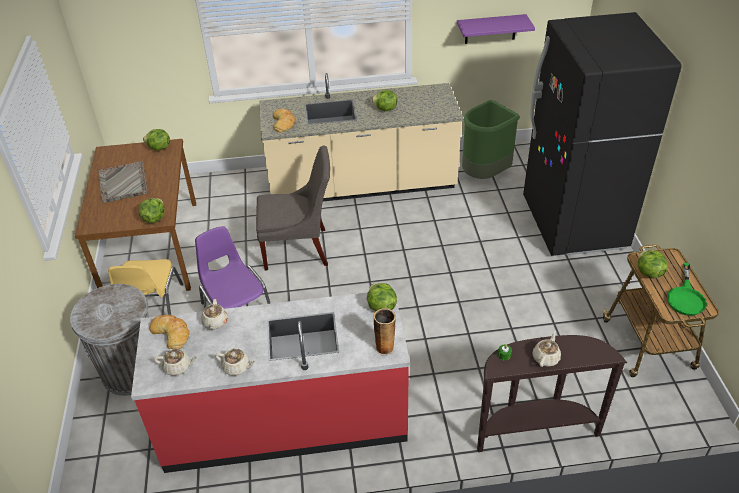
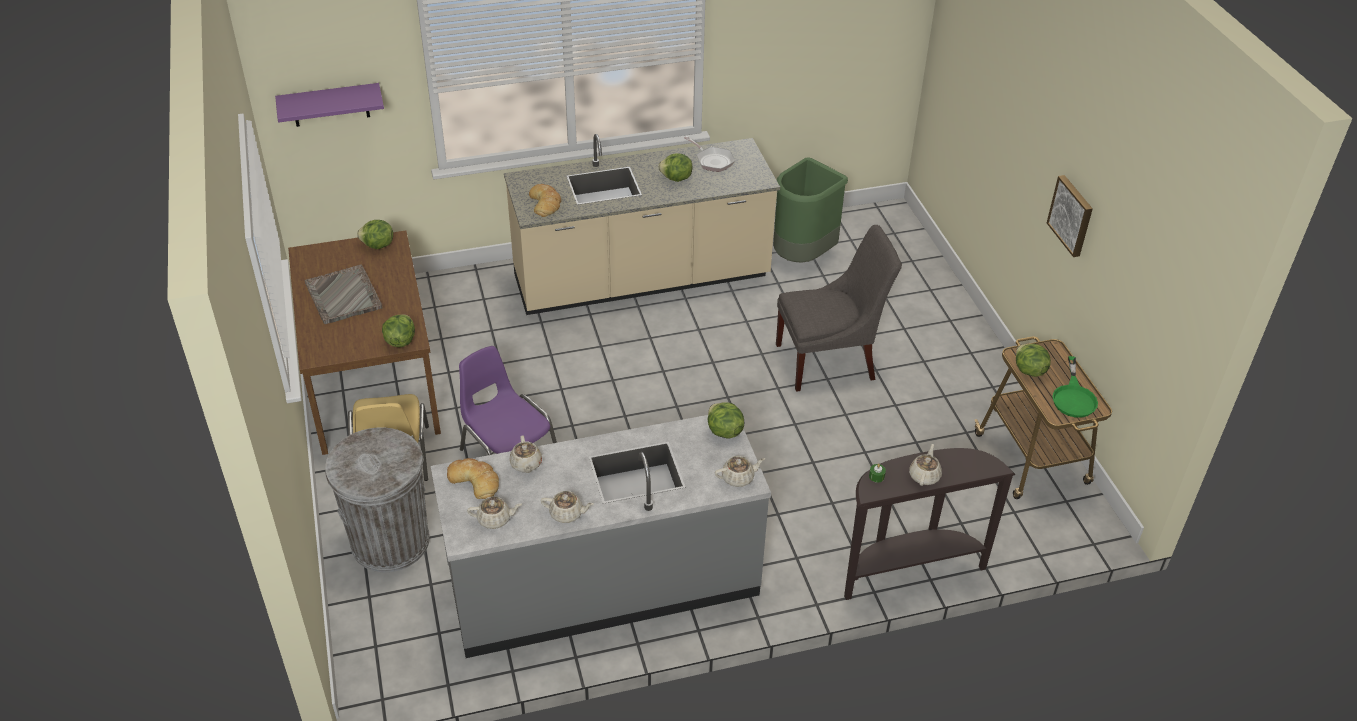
camera: 10 degrees left, 0 degrees up
(285, 419) = (603, 583): red counter -> grey counter
(299, 249) = (575, 370): grey chair -> grey chair (830, 361)
(385, 347) = (738, 478): vase -> beige teapot
(415, 98) = (712, 161): none -> frying pan
(490, 29) = (803, 66): purple shelf -> purple shelf (330, 105)
(573, 223) = (925, 315): black fridge -> none
(694, 145) = (1072, 215): none -> picture

